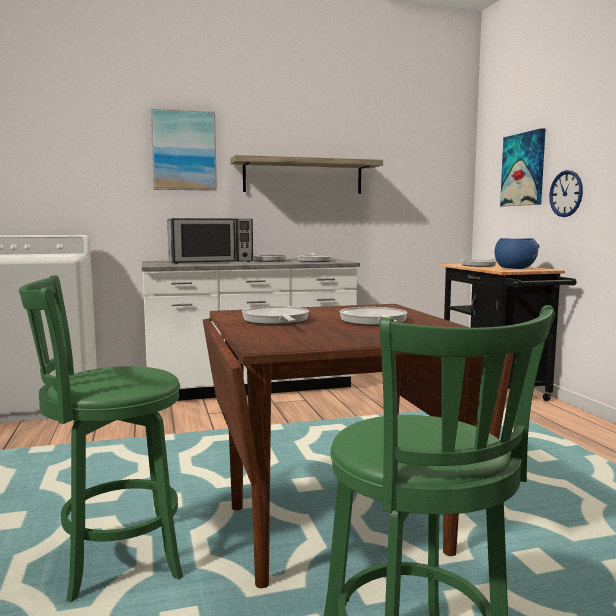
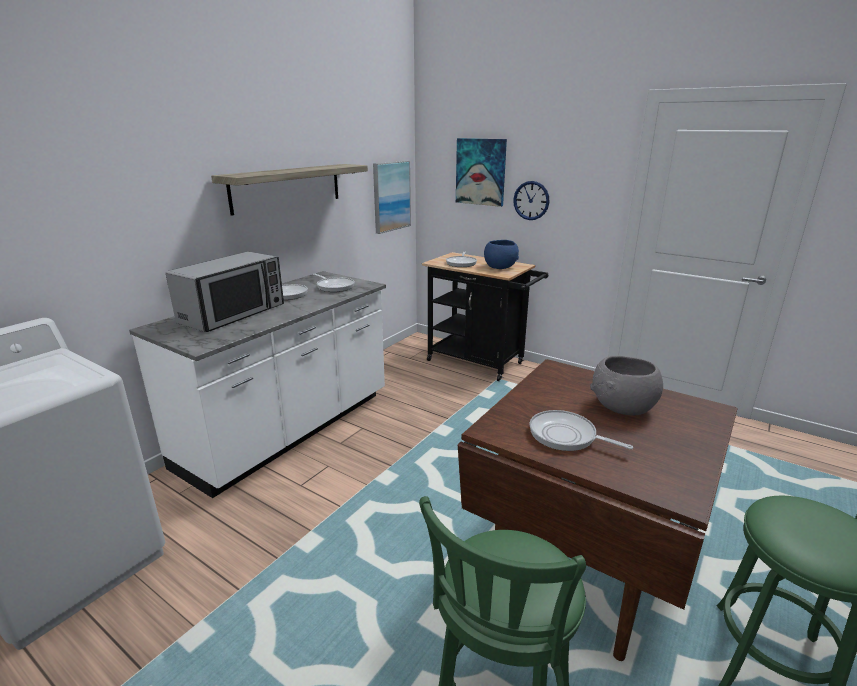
camera: 40 degrees left, 15 degrees up
(184, 150) = (153, 171): picture -> picture (391, 196)
(374, 321) = (621, 407): frying pan -> grey bowl

